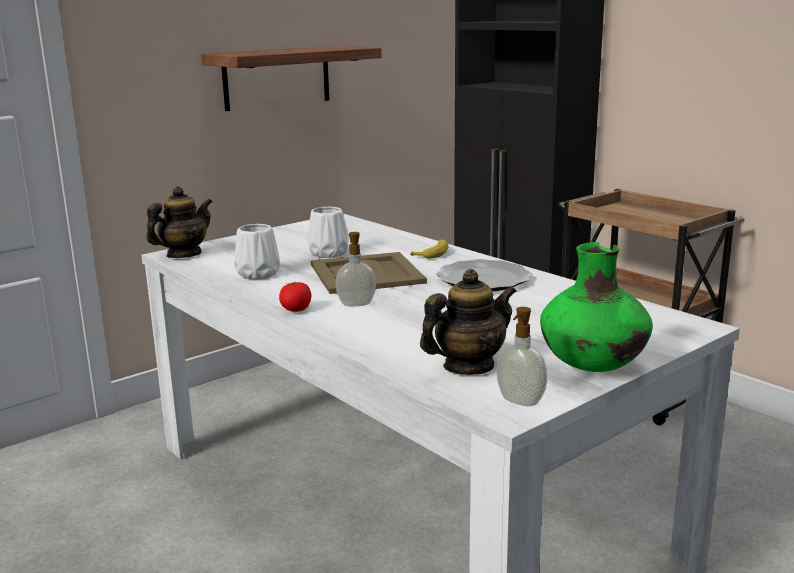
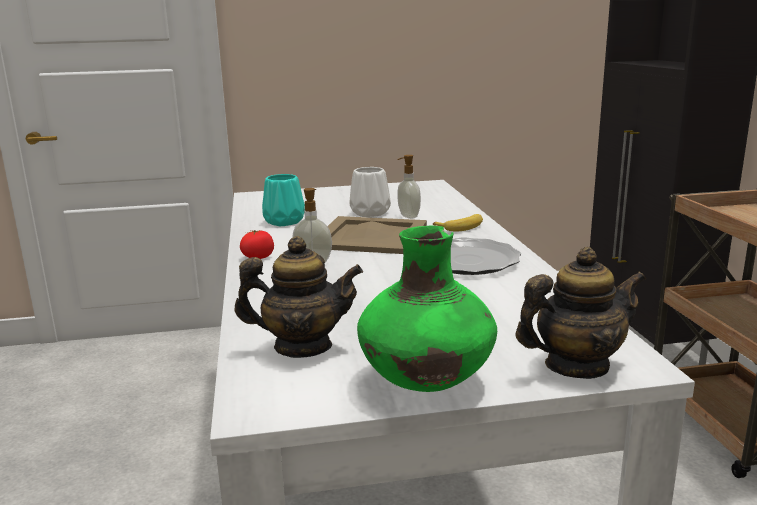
camera: 30 degrees right, 0 degrees up
(183, 255) = (260, 197): teapot -> teapot (576, 366)
(259, 274) = (285, 221): white vase -> turquoise vase
(277, 77) = (417, 47): shelf -> none
(519, 402) = (284, 400): soap dispenser -> soap dispenser (408, 216)

